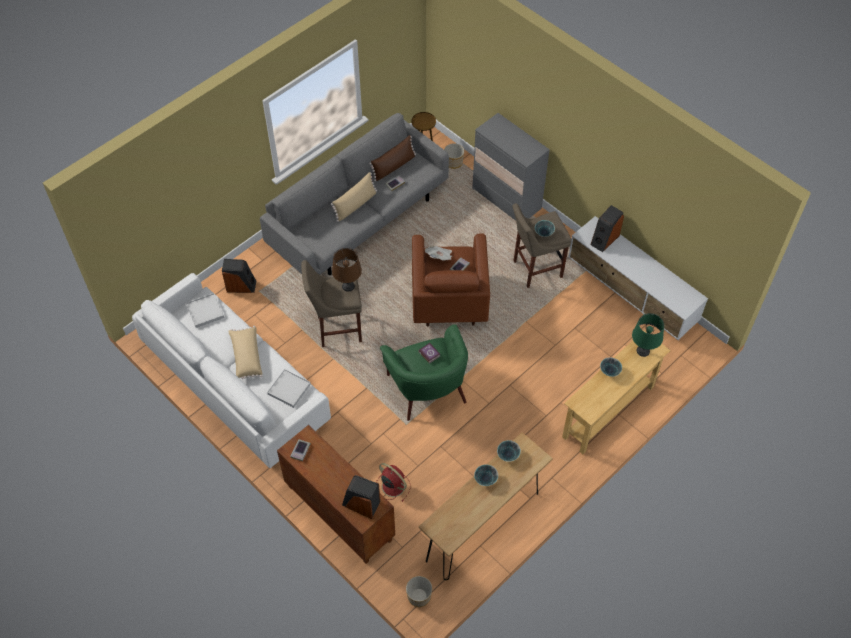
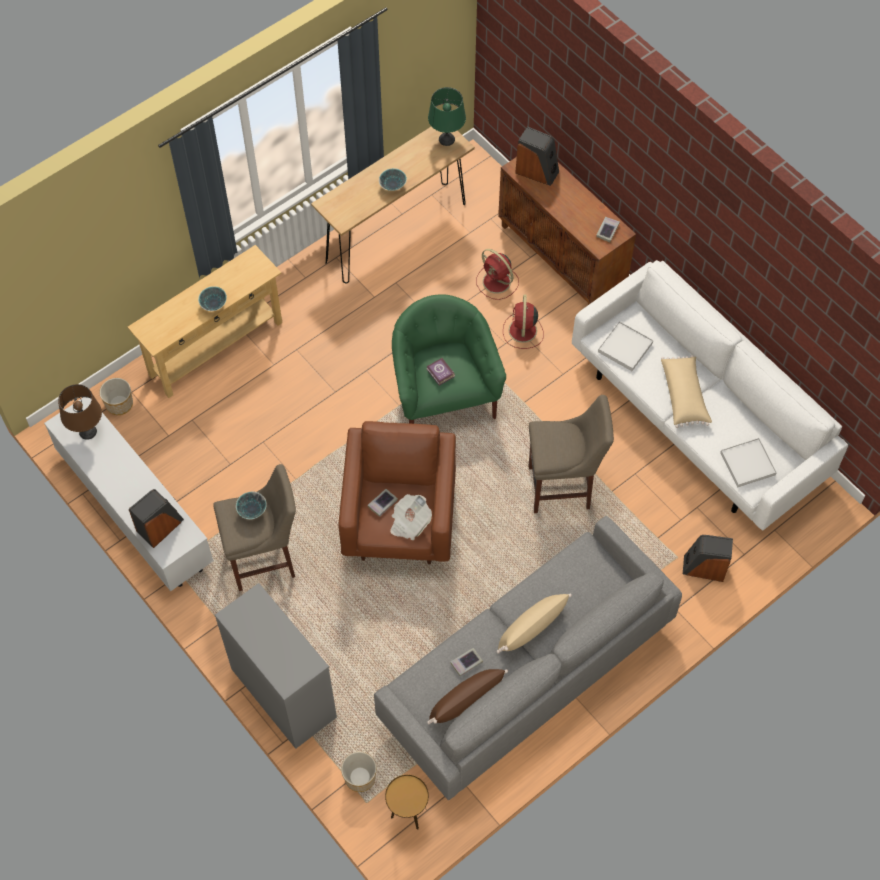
camera: 175 degrees left, 5 degrees up
(348, 286) = (546, 447): brown table lamp -> brown table lamp (87, 431)
(369, 444) = (522, 331): none -> red fan
(419, 596) = (476, 171): planter -> planter (119, 404)
(508, 455) = (362, 209): bowl -> none
(643, 351) = (162, 328): green table lamp -> green table lamp (446, 139)

